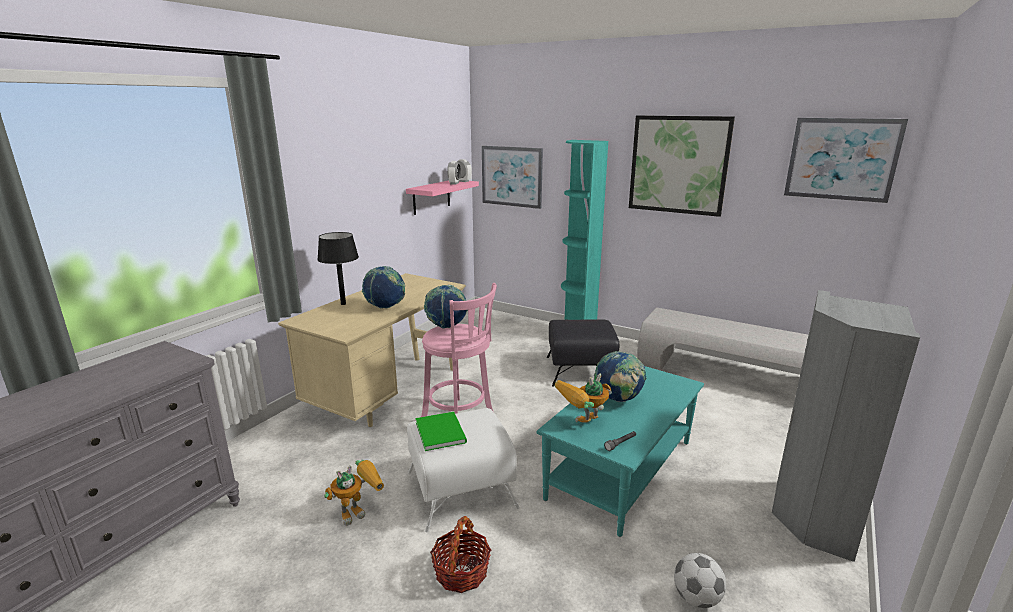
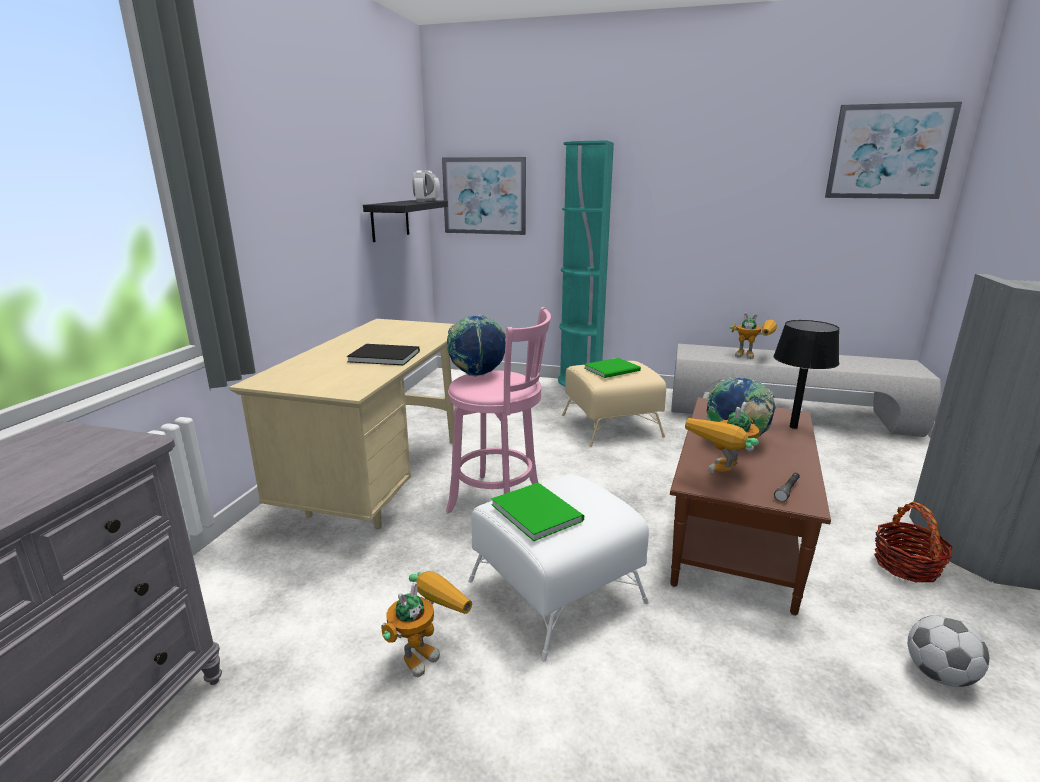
camera: 15 degrees left, 0 degrees up
(343, 304) = (316, 357): black table lamp -> black table lamp (793, 427)
(385, 307) = (383, 356): globe -> black book
(431, 197) = (390, 220): pink shelf -> black shelf
(461, 572) = (629, 710): basket -> basket (906, 565)
(580, 370) = (610, 425): black ottoman -> beige ottoman
(581, 327) = (614, 369): none -> green book
(620, 470) = (736, 532): turquoise coffee table -> brown coffee table
(678, 165) = (700, 169): picture -> none
(710, 326) = (752, 356): none -> toy robot

